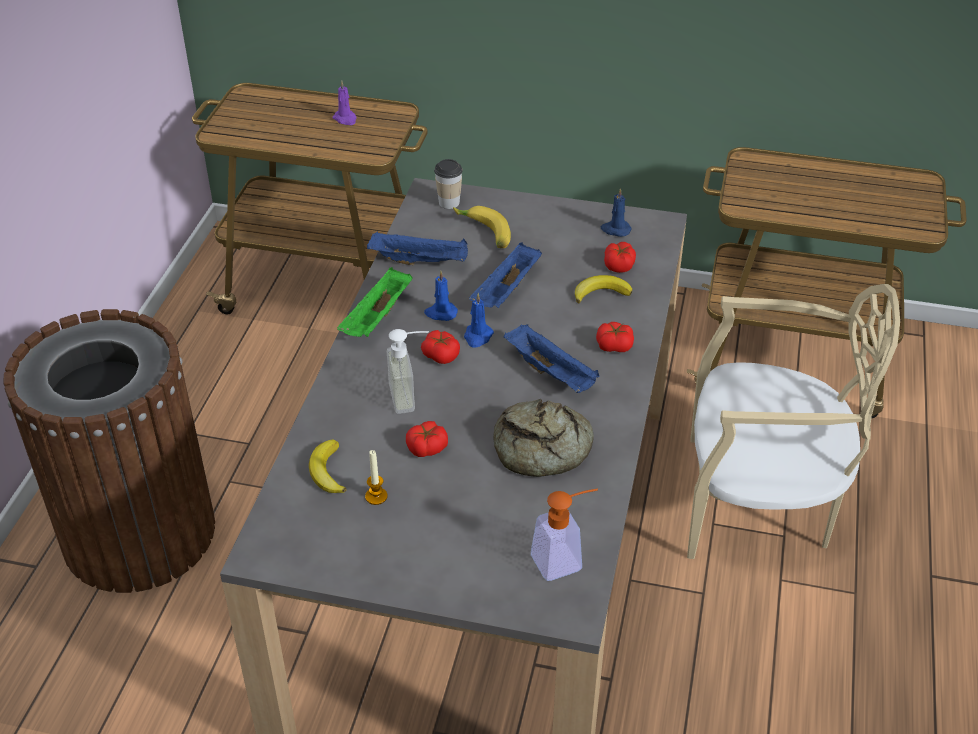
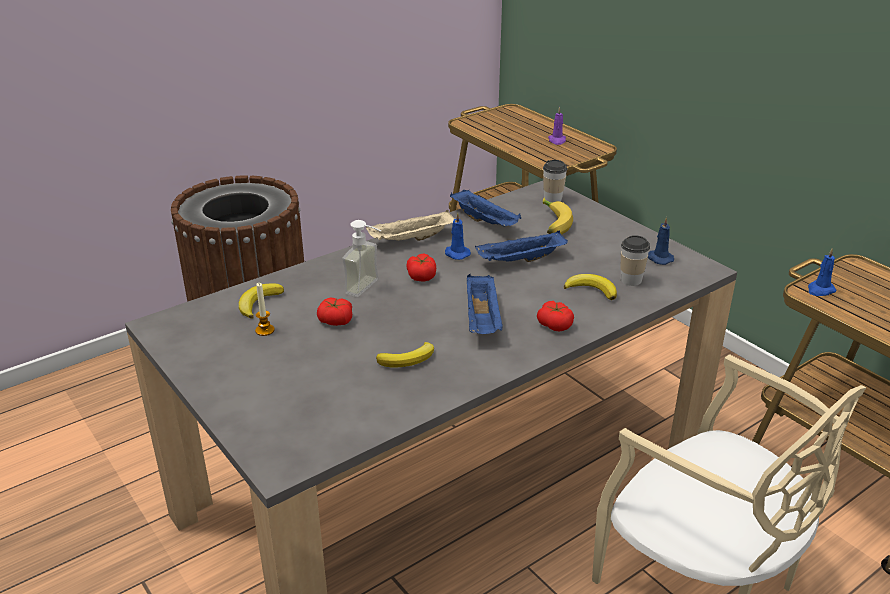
camera: 40 degrees right, 10 degrees down
(377, 318) = (411, 240): green tray -> beige tray
(477, 337) = (461, 277): blue candle -> blue candle (820, 290)
(542, 449) = (408, 359): bread -> banana
(564, 560) = (323, 432): soap dispenser -> none
(619, 265) = (631, 280): tomato -> cup

